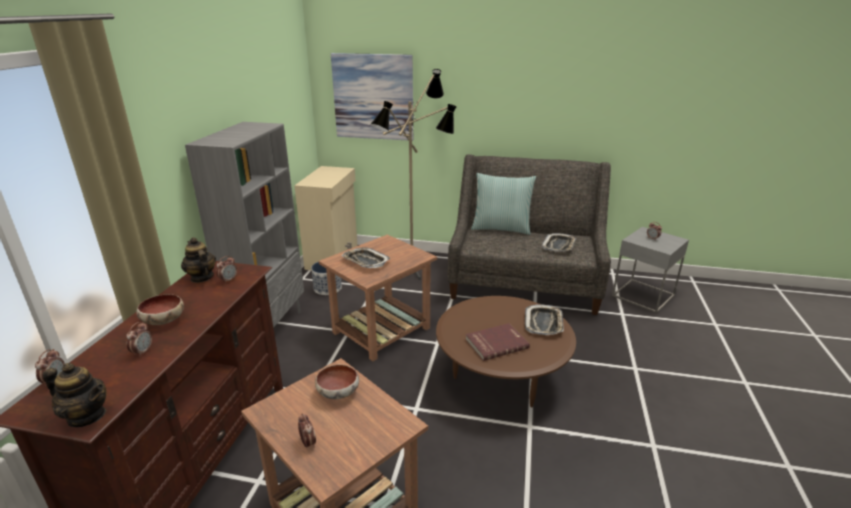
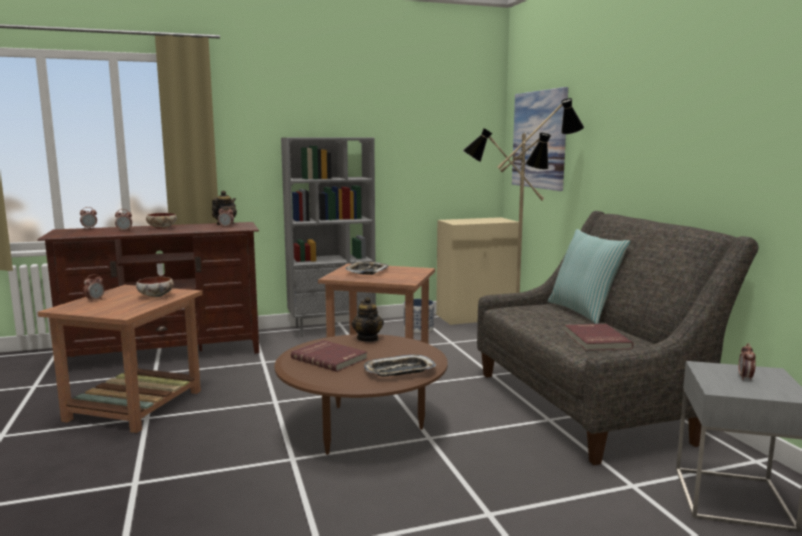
camera: 60 degrees right, 15 degrees down
(87, 416) = (59, 235): teapot -> teapot (368, 338)
(559, 246) = (595, 340): tray -> red book

